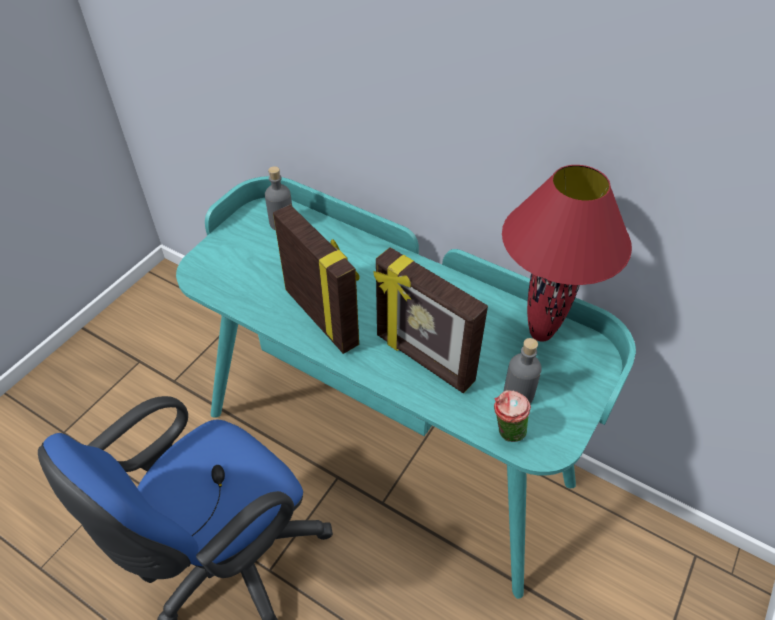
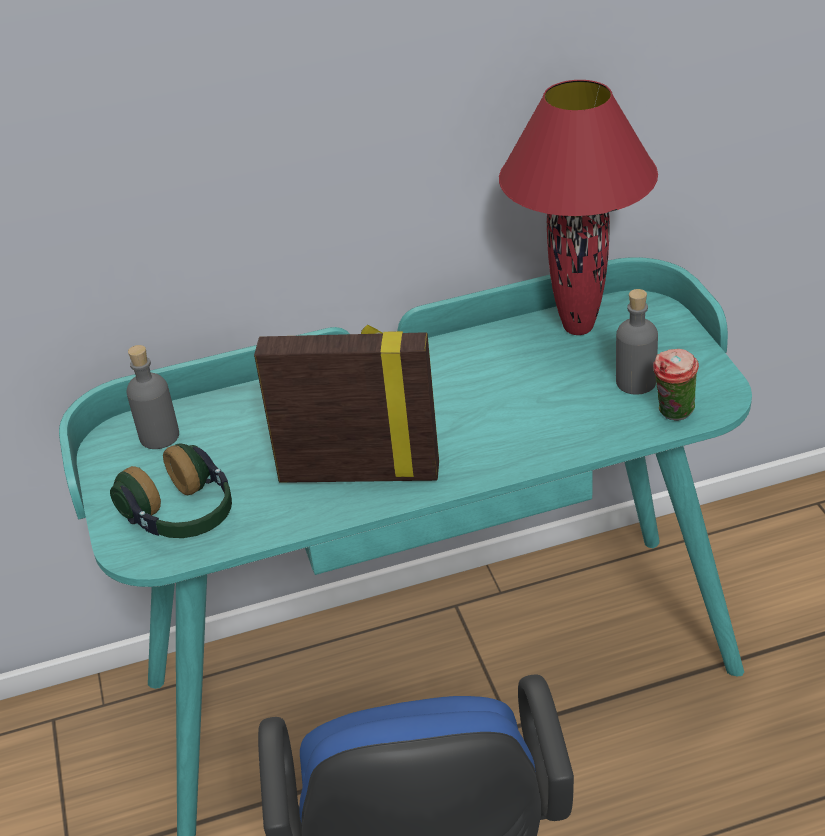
camera: 45 degrees left, 10 degrees down
(233, 271) = (183, 516): none -> headphones
(423, 359) = (516, 425): picture frame -> none

